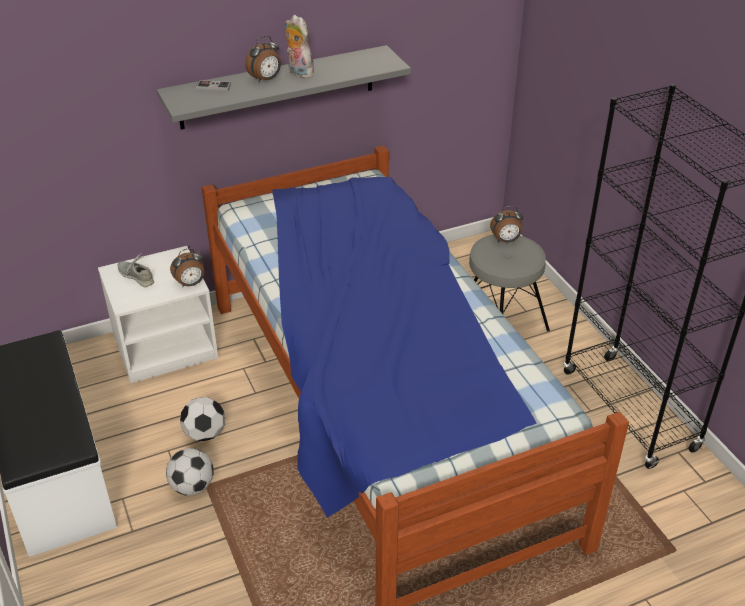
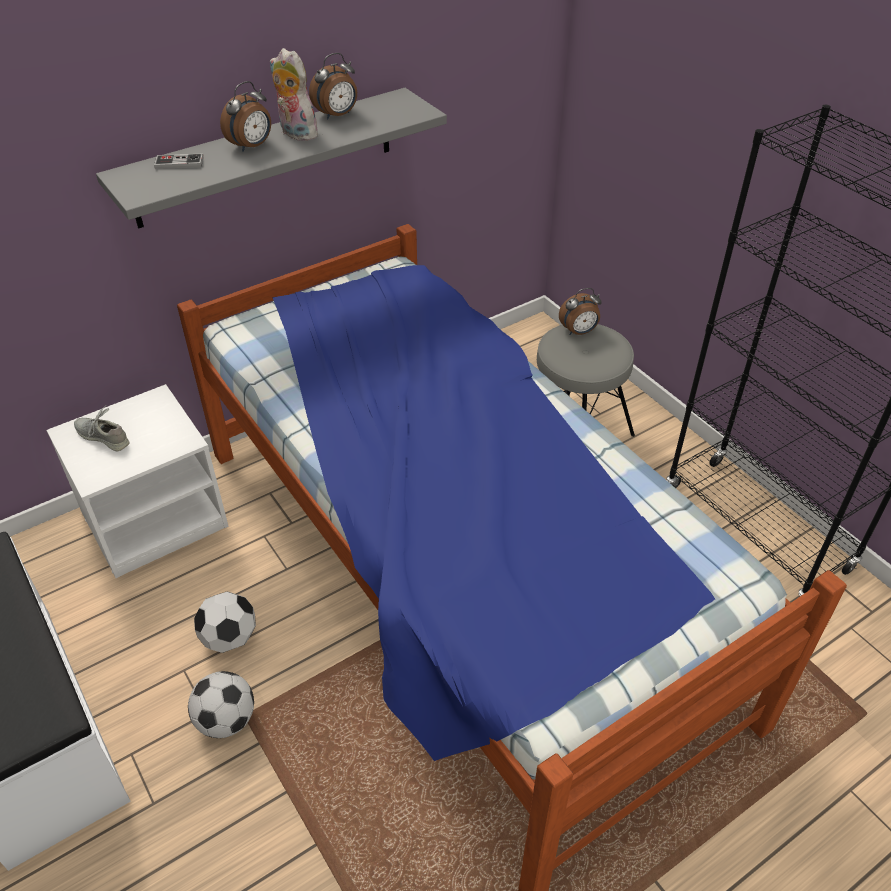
camera: 10 degrees left, 5 degrees up
(190, 284) = (181, 439): alarm clock -> alarm clock (337, 115)

